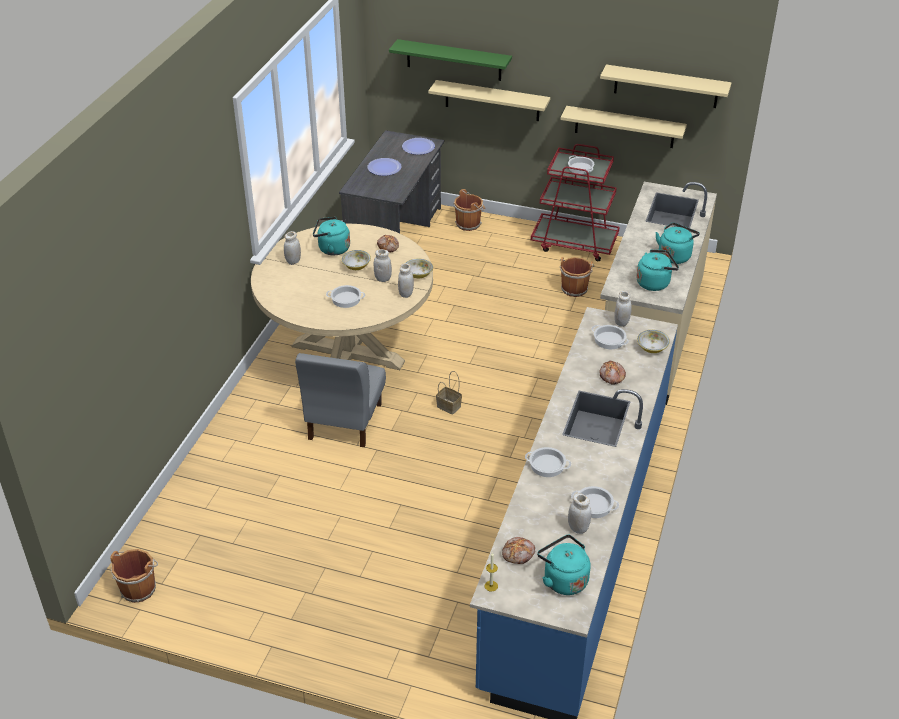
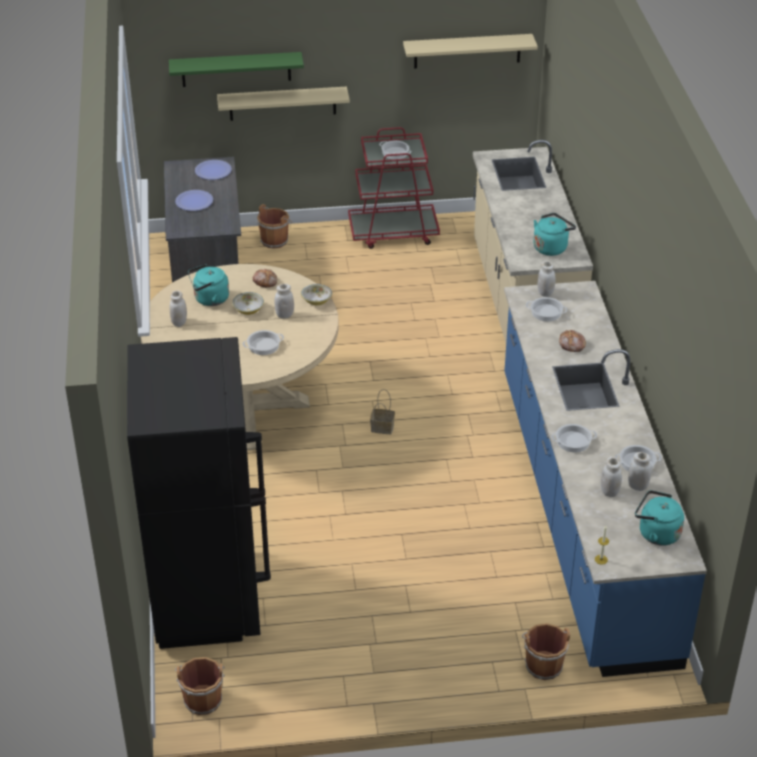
camera: 25 degrees left, 0 degrees up
(204, 504) = (207, 598): none -> black fridge
(344, 422) = (291, 474): grey chair -> none
(406, 294) = (319, 323): white jar -> white jar (609, 492)
(518, 554) = (604, 525): bread -> none
(574, 288) = (423, 278): brown bucket -> brown bucket (543, 664)
(624, 127) = (428, 100): beige shelf -> none
(652, 348) = (588, 309): bowl -> none
(675, 255) = (551, 216): turquoise kettle -> none

